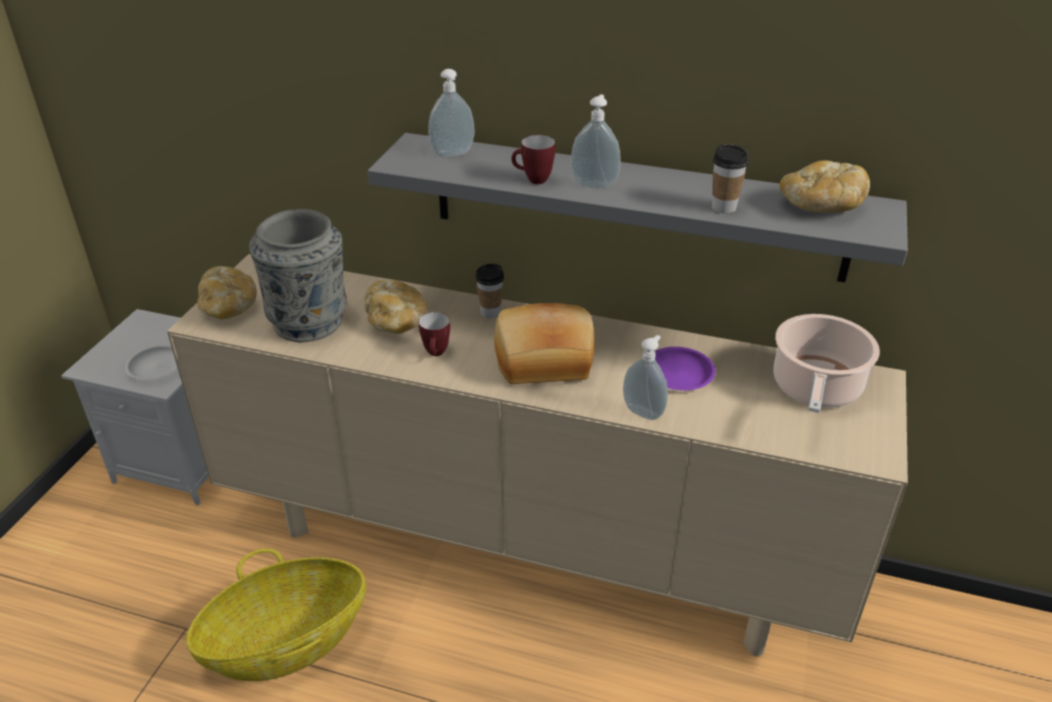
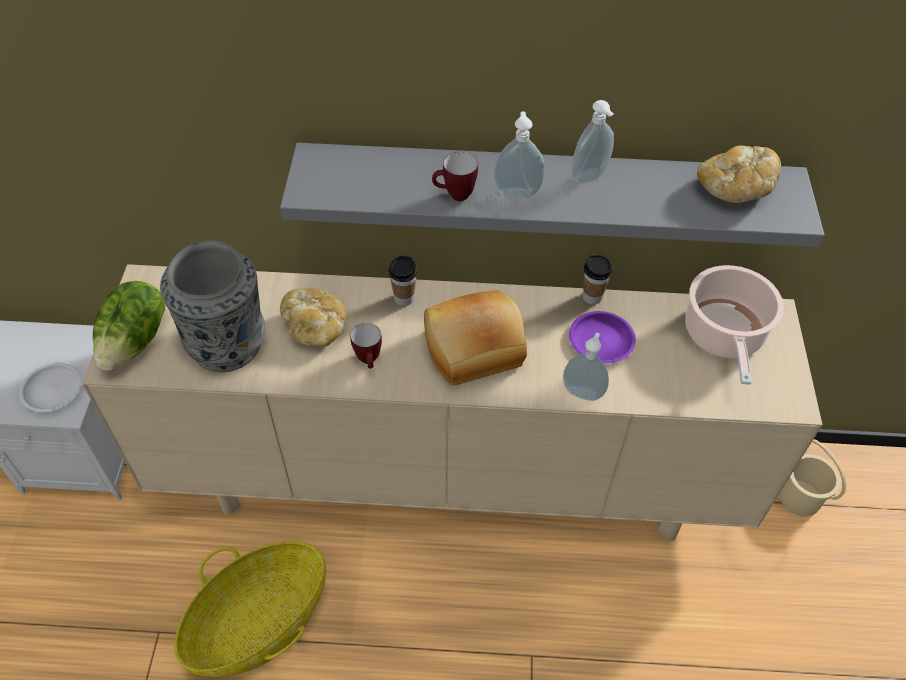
camera: 15 degrees left, 15 degrees up
(229, 308) = (136, 341): bread -> lettuce
(453, 155) = (360, 170): soap dispenser -> soap dispenser (590, 178)
(723, 207) = (648, 205): cup -> cup (592, 297)
(924, 642) = (800, 497): none -> beige bucket

